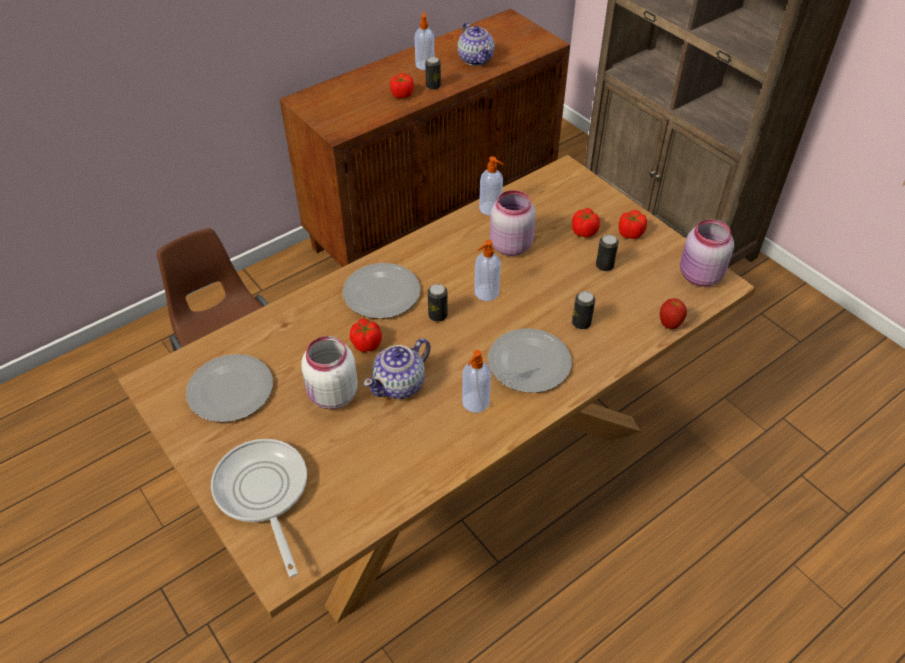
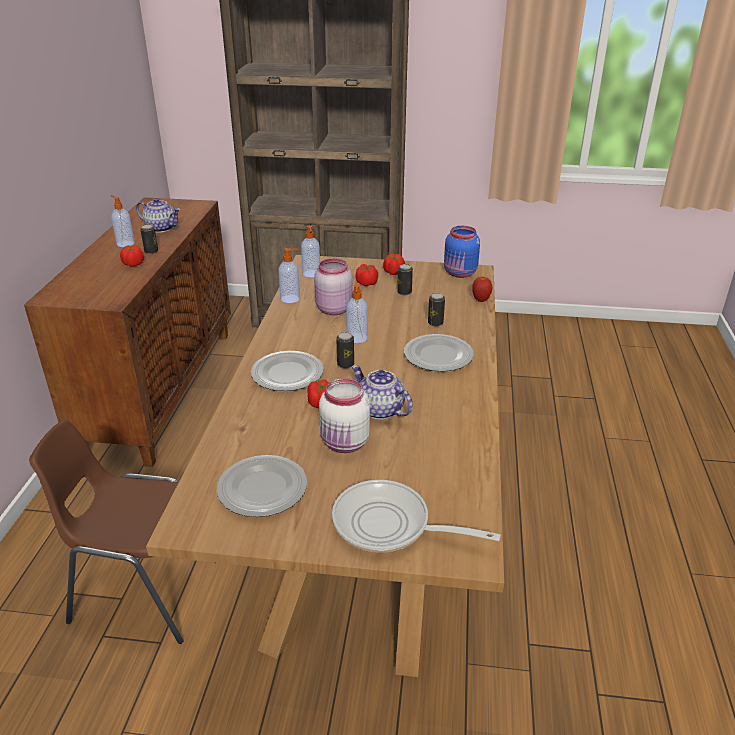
camera: 45 degrees left, 15 degrees down
(400, 384) = (380, 410): teapot -> teapot turned 135 degrees clockwise
(475, 403) = (440, 391): soap dispenser -> soap dispenser (311, 274)
(699, 276) = (460, 273): pink jar -> blue jar

